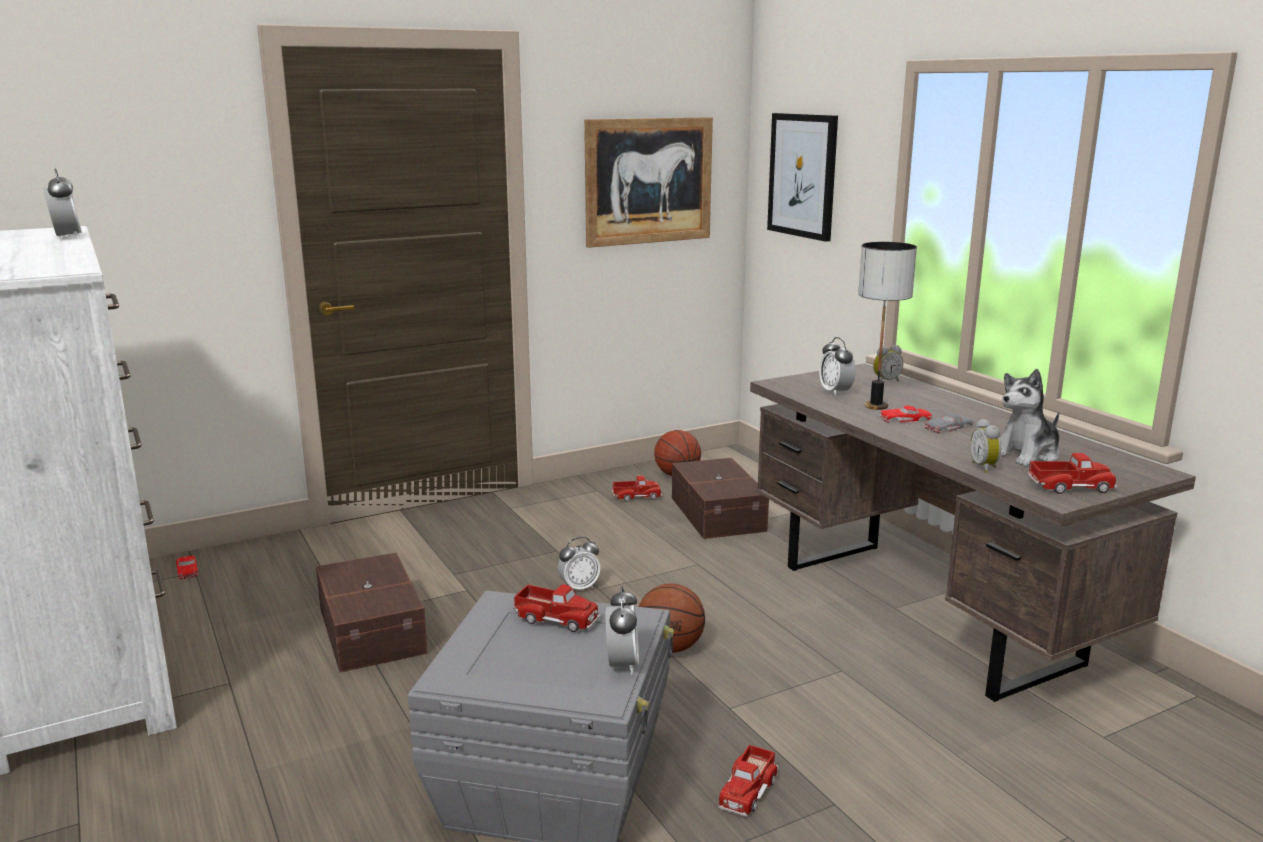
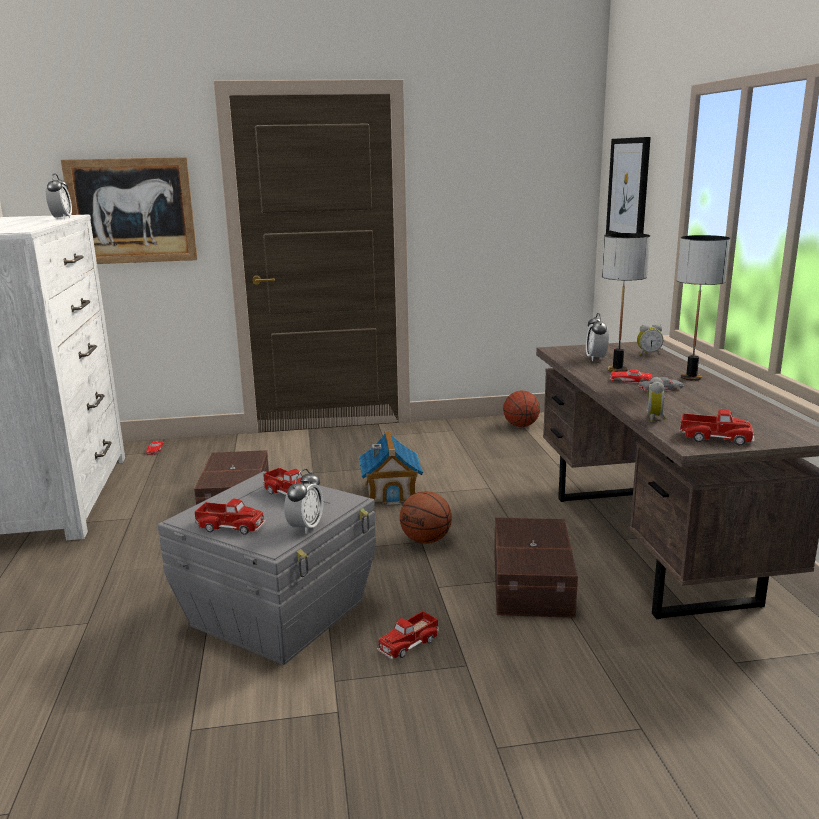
camera: 20 degrees right, 0 degrees up
(579, 587) = (391, 492): alarm clock -> toy house
(637, 496) = (479, 437): toy truck -> toy truck (231, 526)
(648, 181) = (509, 194): picture -> picture (131, 211)
(719, 513) = (533, 455): brown storage box -> brown storage box (533, 583)
(963, 410) = (690, 378): none -> table lamp
(1027, 455) = (705, 413): plush toy -> none

